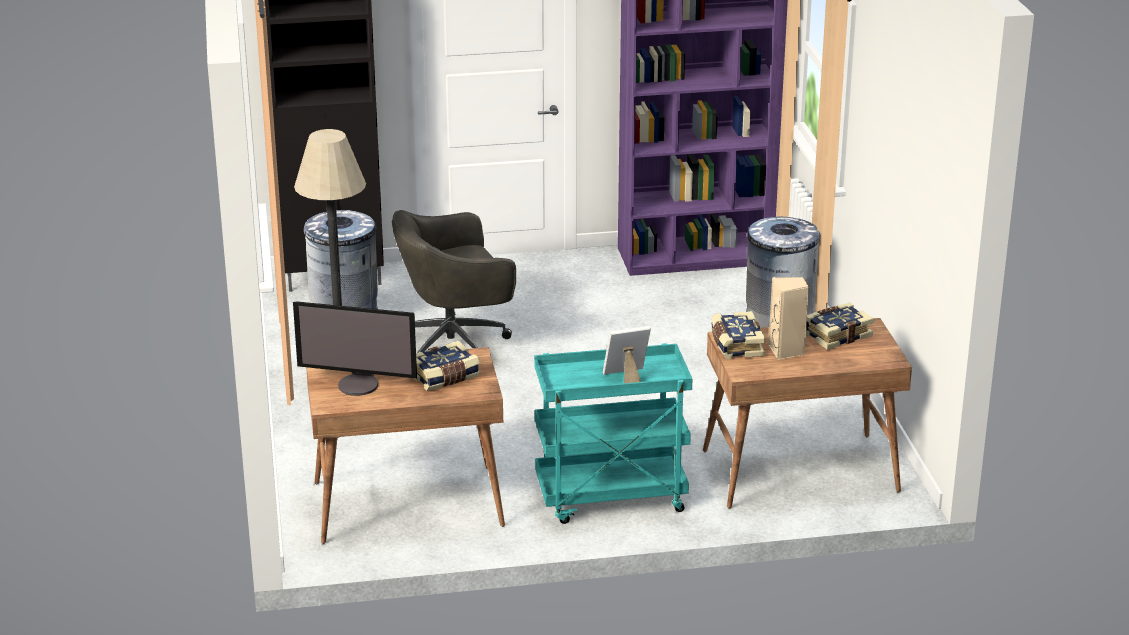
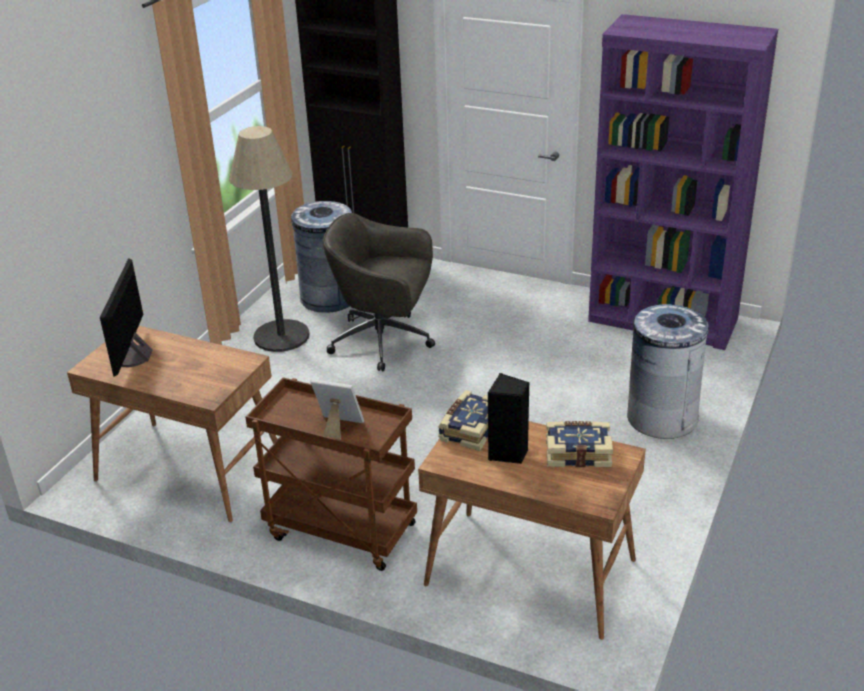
camera: 35 degrees right, 5 degrees up
(359, 385) = (133, 357): monitor -> monitor turned 45 degrees clockwise
(444, 377) = (199, 372): book -> none
(610, 499) = (339, 531): turquoise cart -> brown cart
(786, 351) = (508, 453): beige speaker -> black speaker

